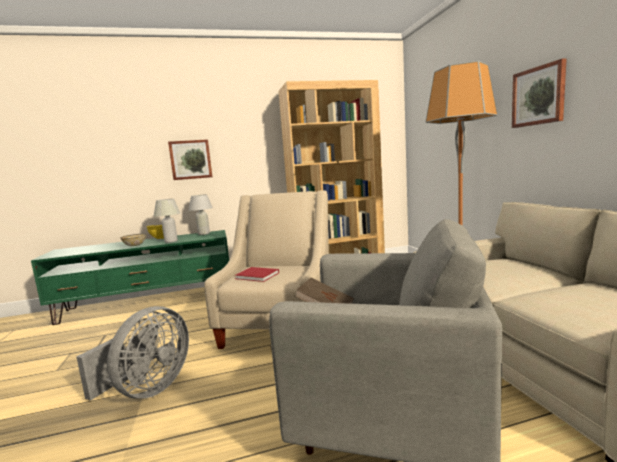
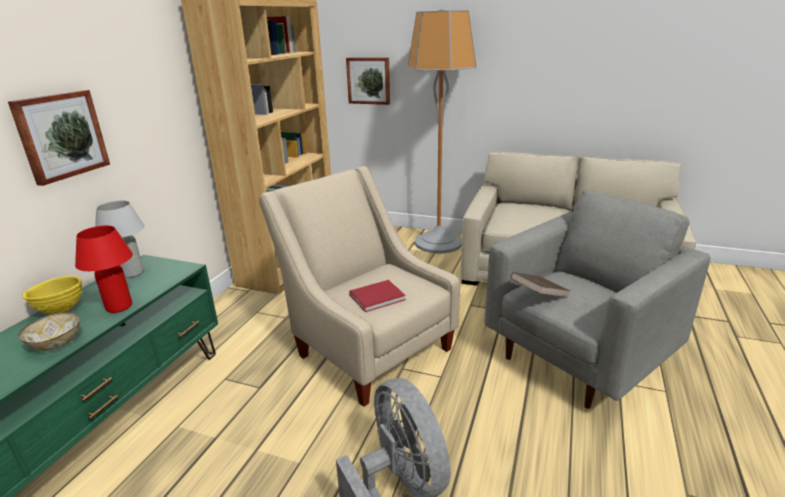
camera: 55 degrees left, 15 degrees up
(171, 241) = (119, 307): white table lamp -> red table lamp
(538, 96) = (509, 53): picture -> picture (369, 80)

